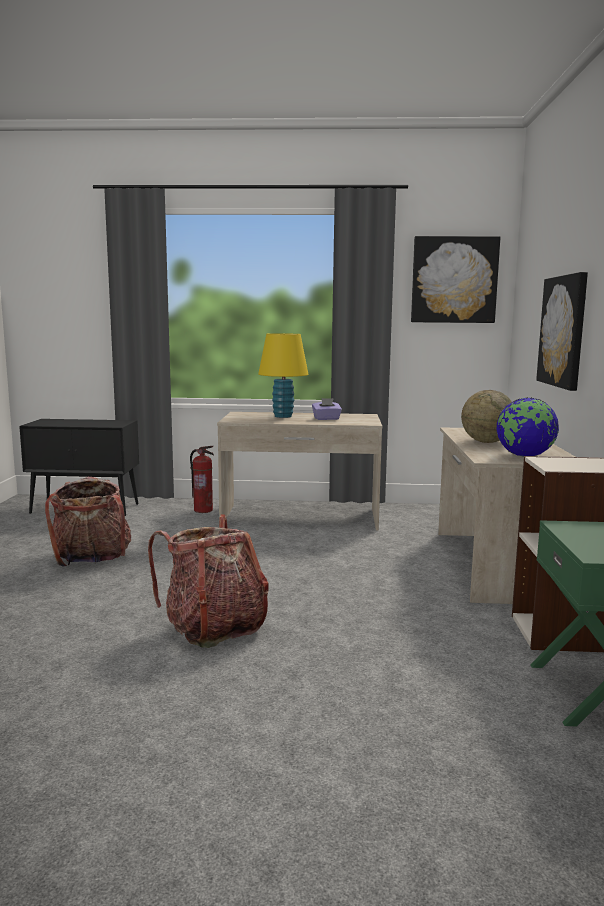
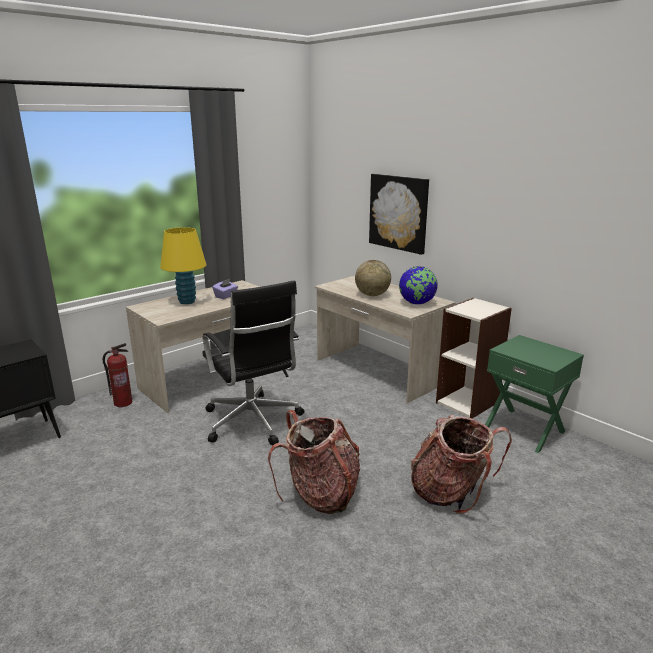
camera: 45 degrees left, 10 degrees up
(92, 559) = (123, 492): backpack -> backpack (451, 492)
(270, 556) = (253, 422): none -> black office chair
(454, 280) = (274, 165): picture -> none

